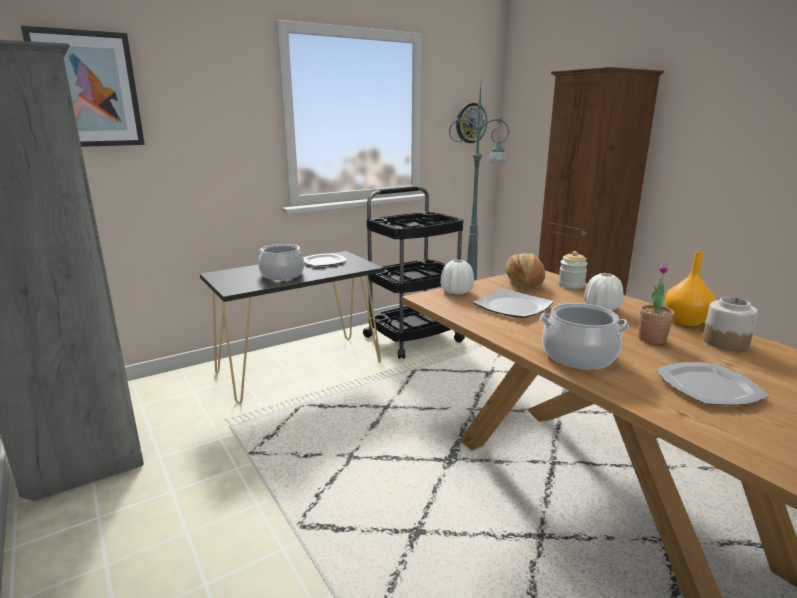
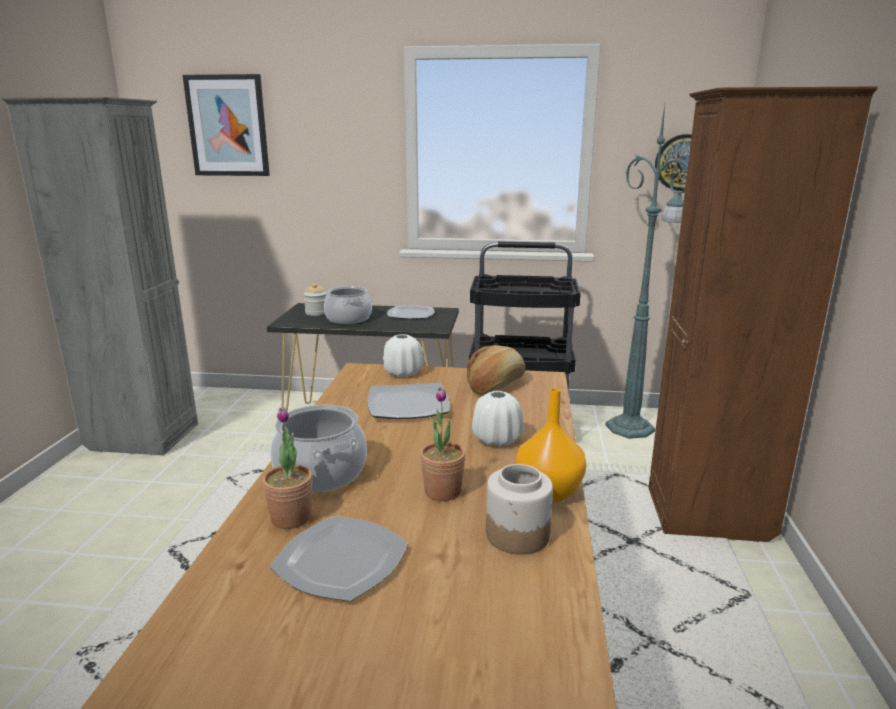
camera: 40 degrees right, 0 degrees up
(571, 285) = (542, 404): jar -> jar (316, 313)
(634, 382) = (291, 518): none -> potted plant

